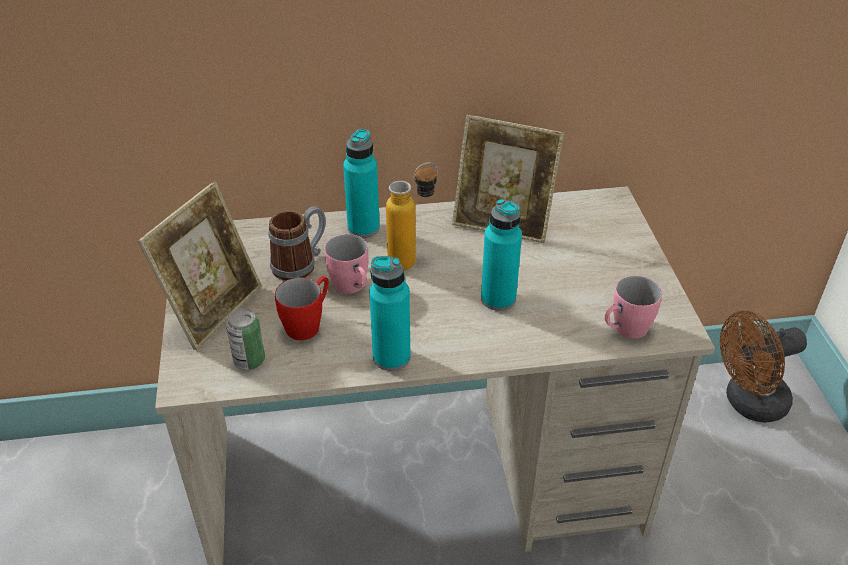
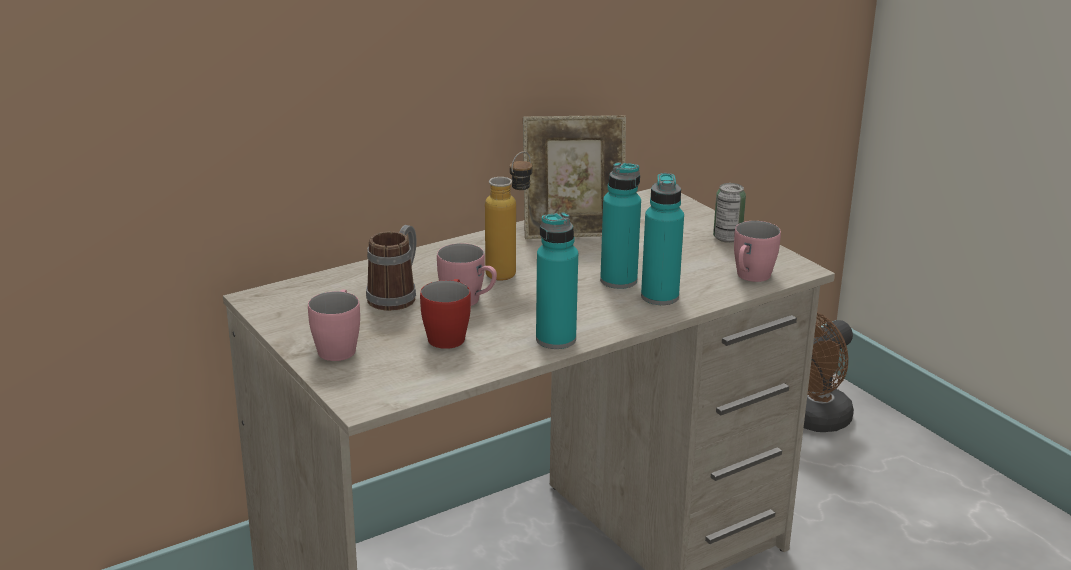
camera: 25 degrees left, 15 degrees down
(214, 310) = (338, 346): picture frame -> pink mug
(249, 360) = (414, 372): can -> can (727, 238)
(363, 228) = (436, 258): turquoise bottle -> turquoise bottle (659, 297)

